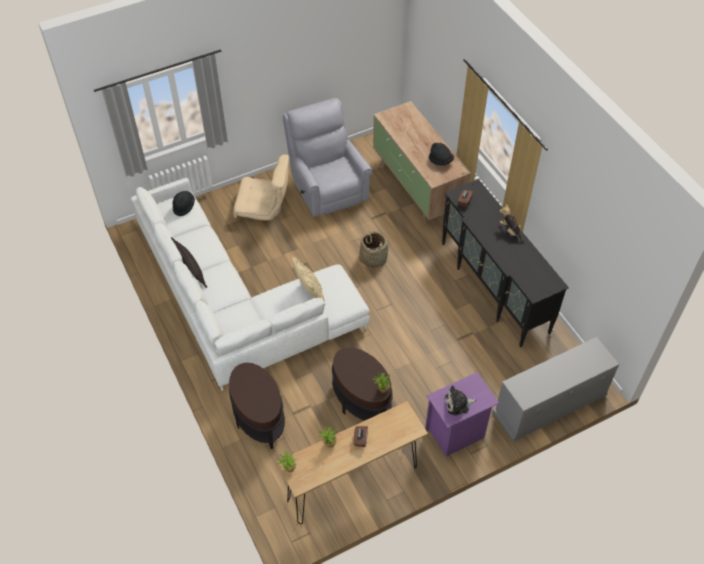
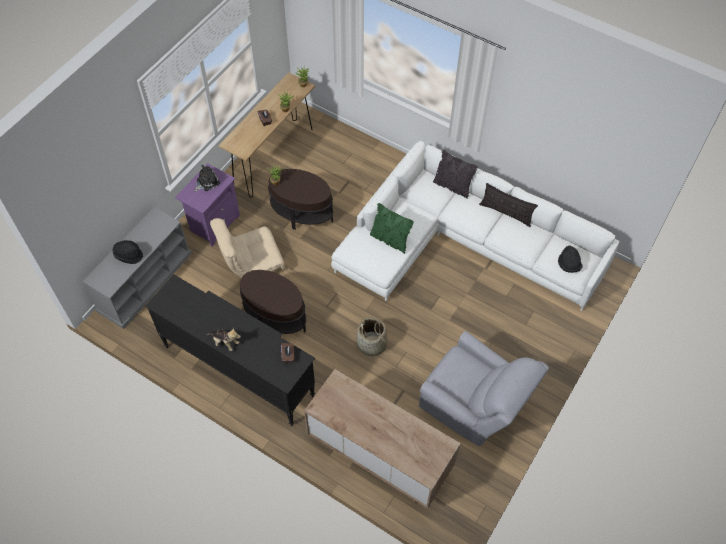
camera: 150 degrees right, 5 degrees up
(215, 315) = (452, 186): none -> black pillow
(259, 418) = (371, 167): brown side table -> brown side table (275, 316)
(264, 209) = (515, 346): beige armchair -> beige armchair (251, 264)
(310, 292) = (390, 240): beige pillow -> green pillow
(440, 160) = (345, 411): black hat -> black hat (128, 255)

